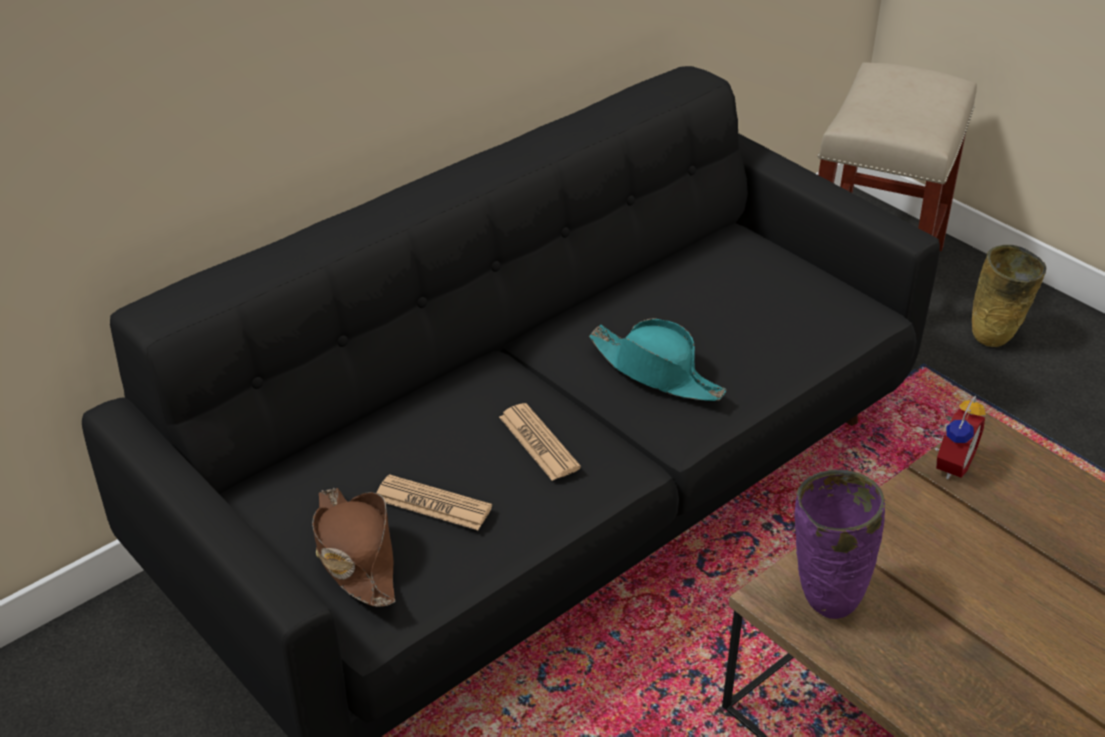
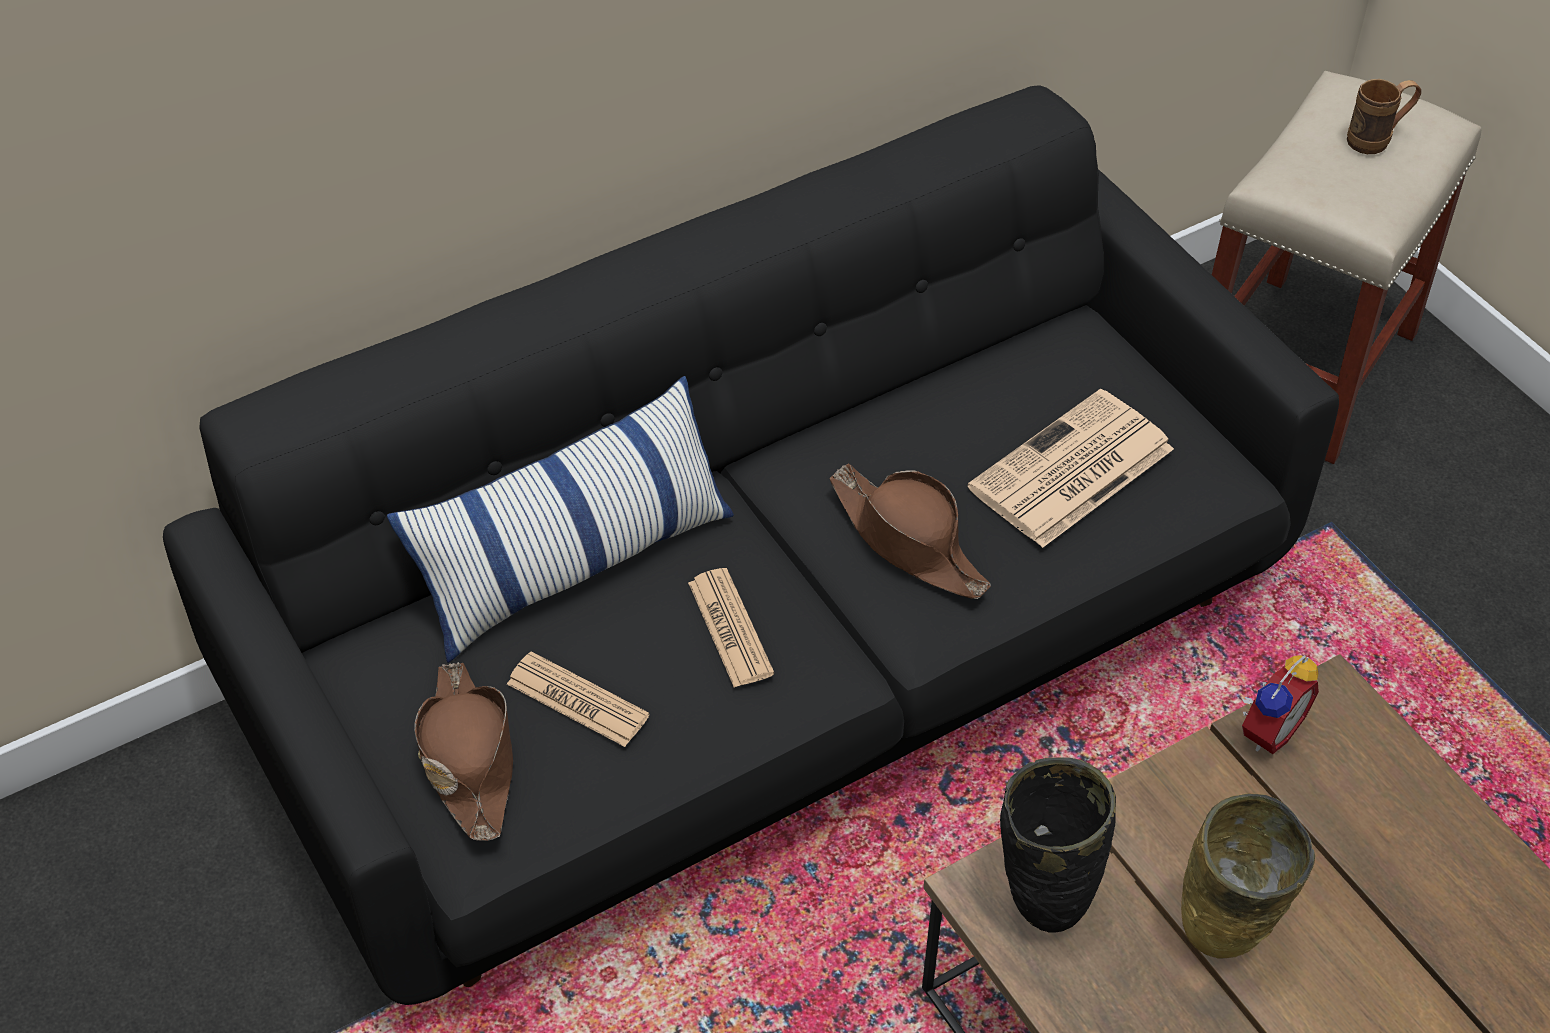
camera: 10 degrees right, 10 degrees up
(408, 416) = (575, 564): none -> pillow
(656, 372) = (909, 541): turquoise hat -> brown hat
(760, 316) = (1070, 471): none -> newspaper
(825, 598) = (1044, 901): purple vase -> black vase
(912, 94) = (1377, 140): none -> brown mug
(994, 340) = (1443, 497): beige vase -> beige vase (1222, 939)

